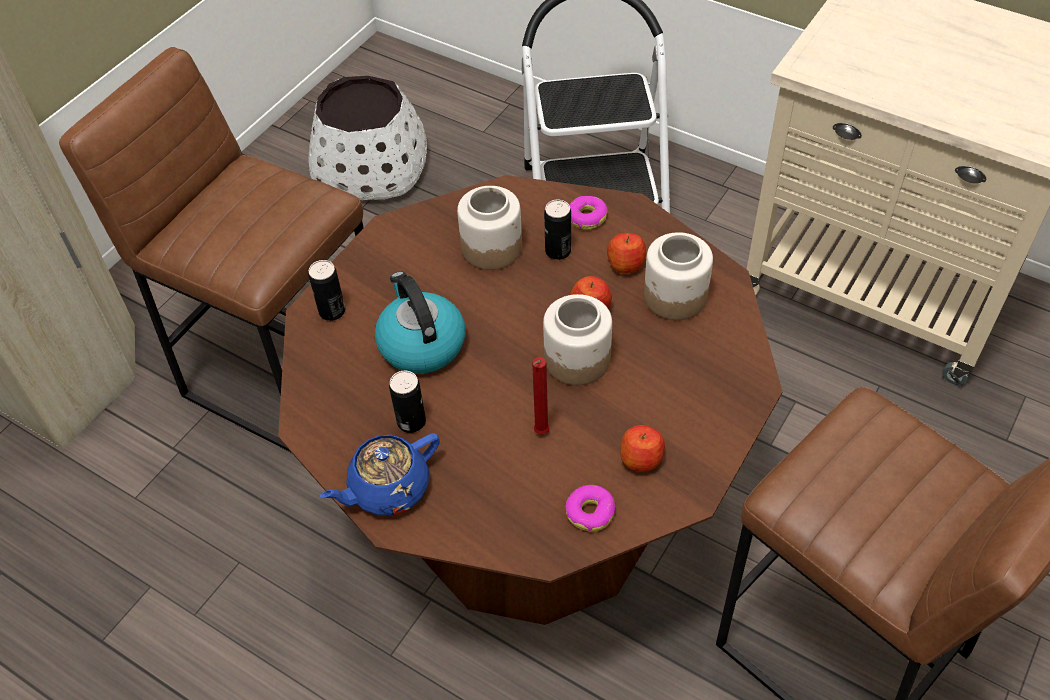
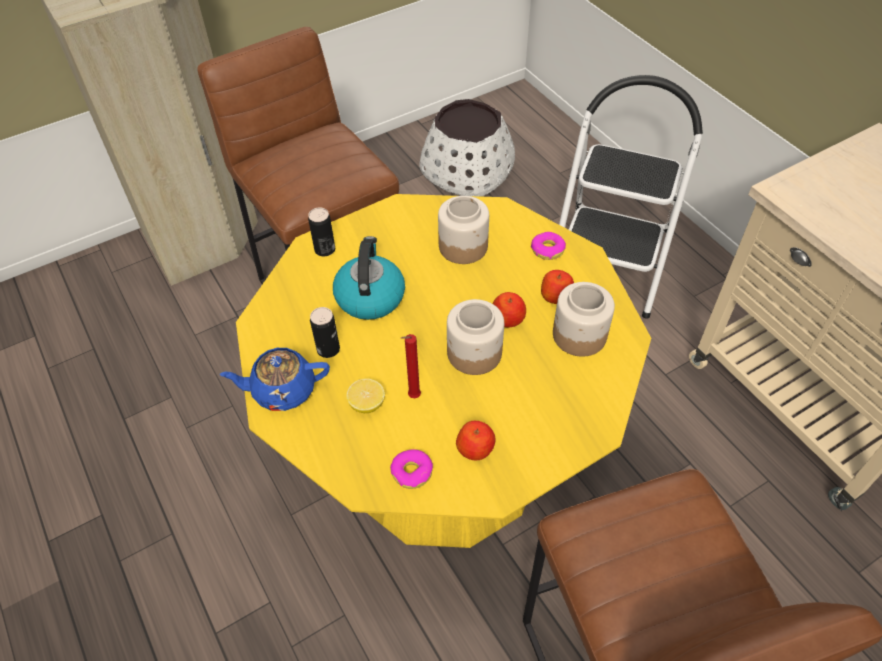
camera: 25 degrees right, 0 degrees up
(494, 462) = (367, 404): none -> lemon
(533, 512) = (443, 459): brown dining table -> yellow dining table
(558, 251) = (510, 267): can -> none

